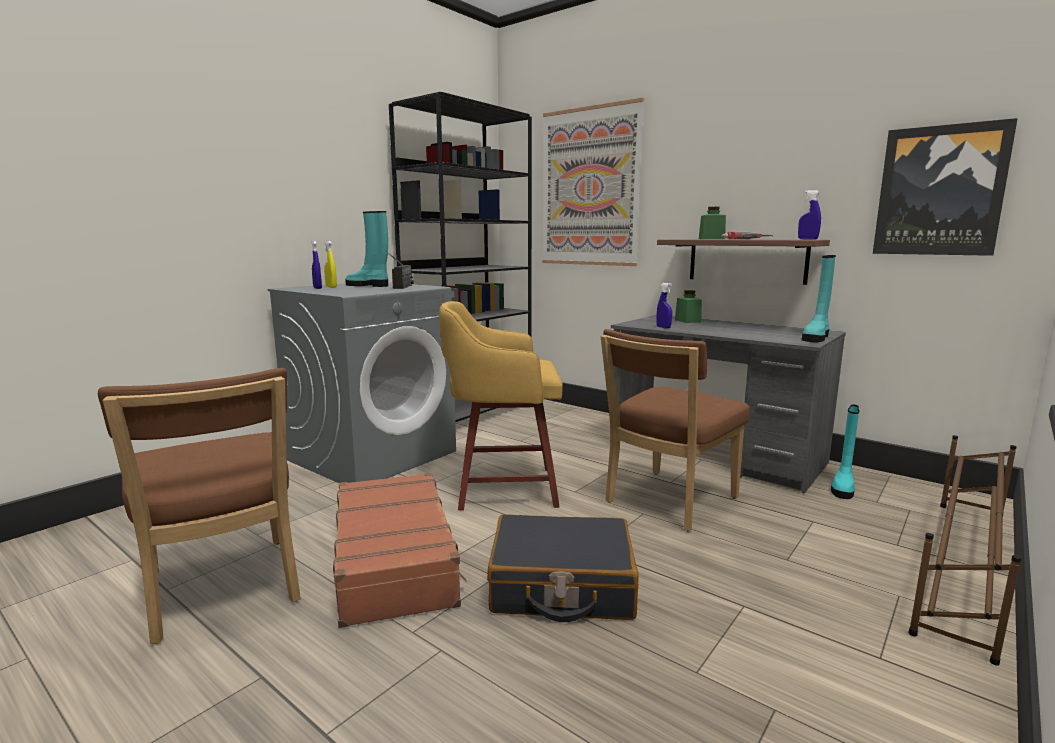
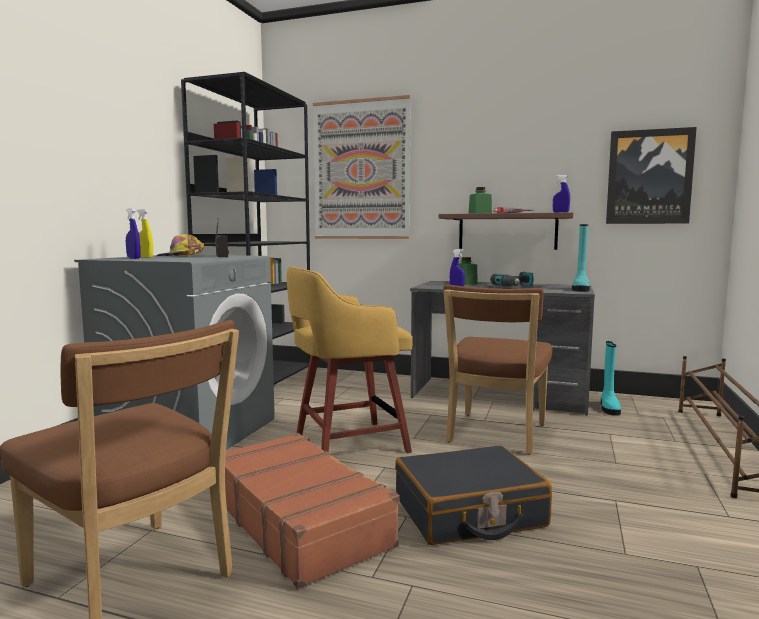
camera: 20 degrees left, 5 degrees down
(368, 285) = (181, 256): turquoise boot -> cap
(740, 329) = (516, 286): none -> power drill

